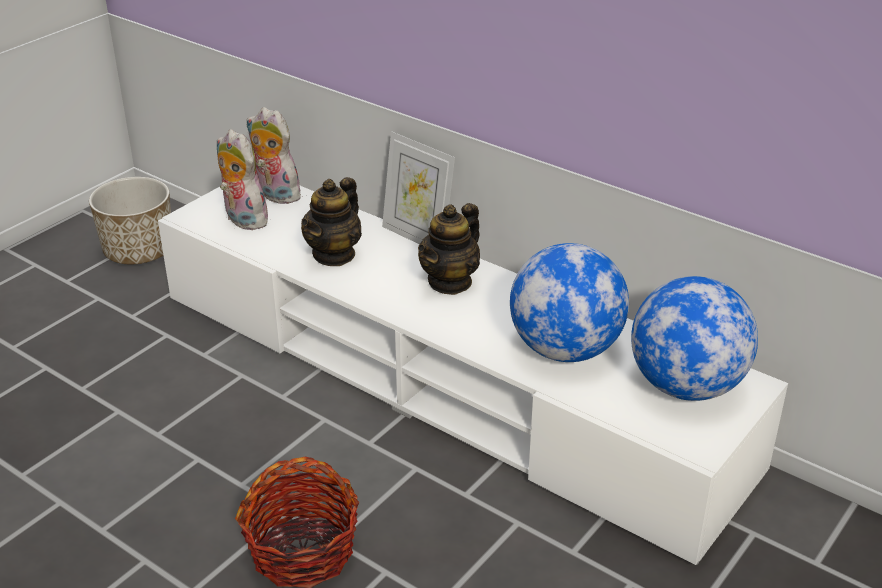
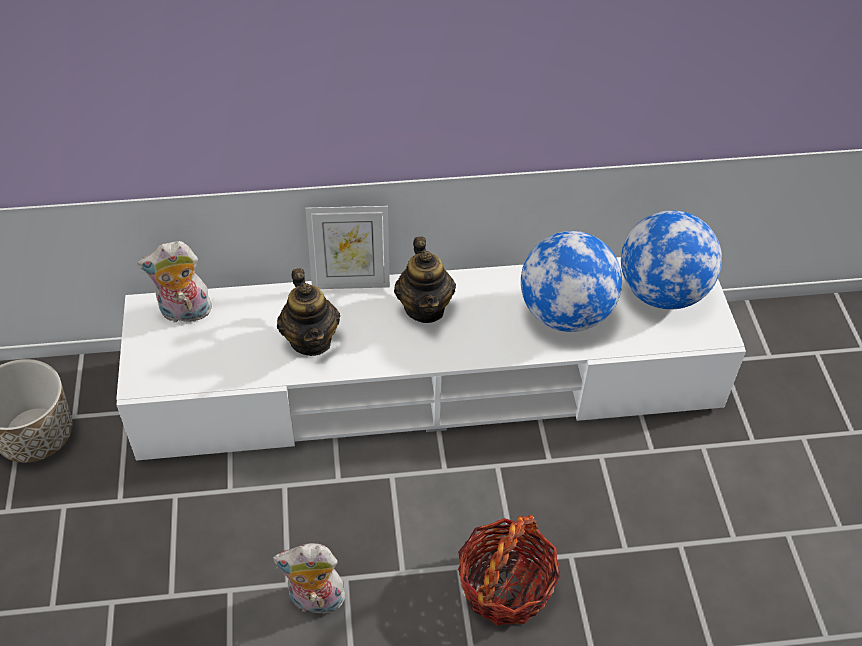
camera: 45 degrees left, 15 degrees up
(242, 220) = (191, 355): plush toy -> plush toy (315, 601)

